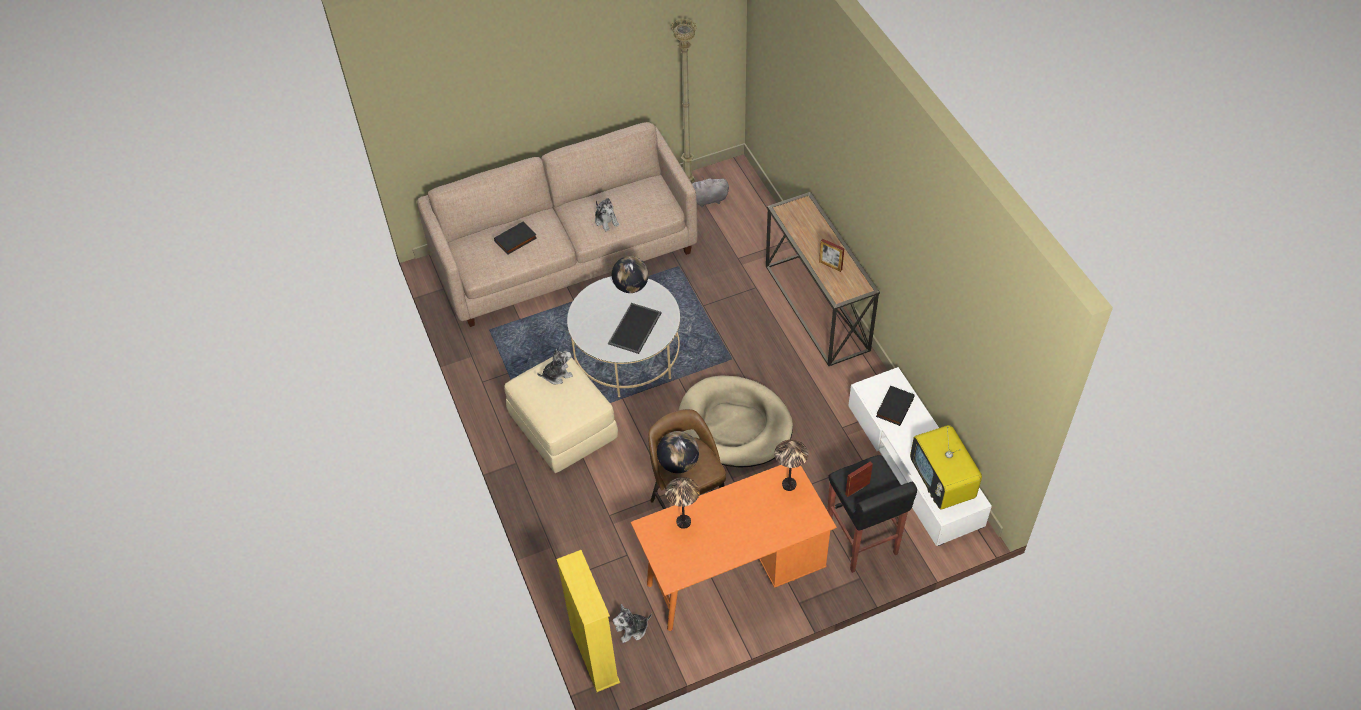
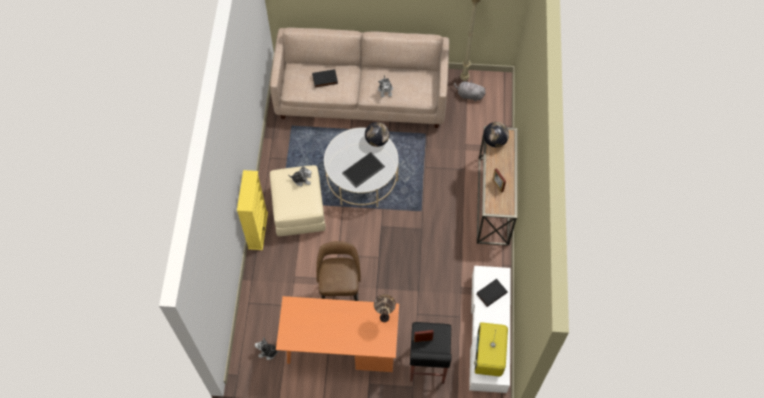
camera: 25 degrees right, 10 degrees up
(594, 656) = (239, 357): yellow bookcase -> yellow bookcase (258, 230)
(678, 463) = (332, 272): globe -> globe (494, 141)
(684, 522) = (311, 311): table lamp -> none
(734, 425) = (397, 255): beige dog bed -> none

